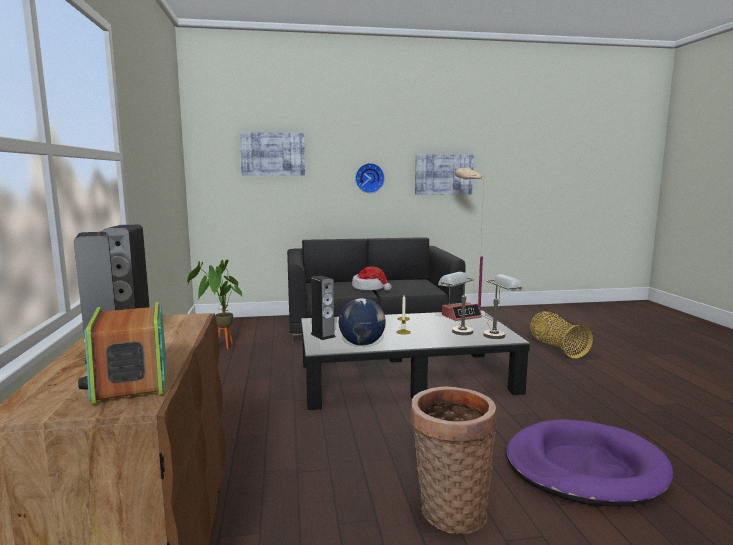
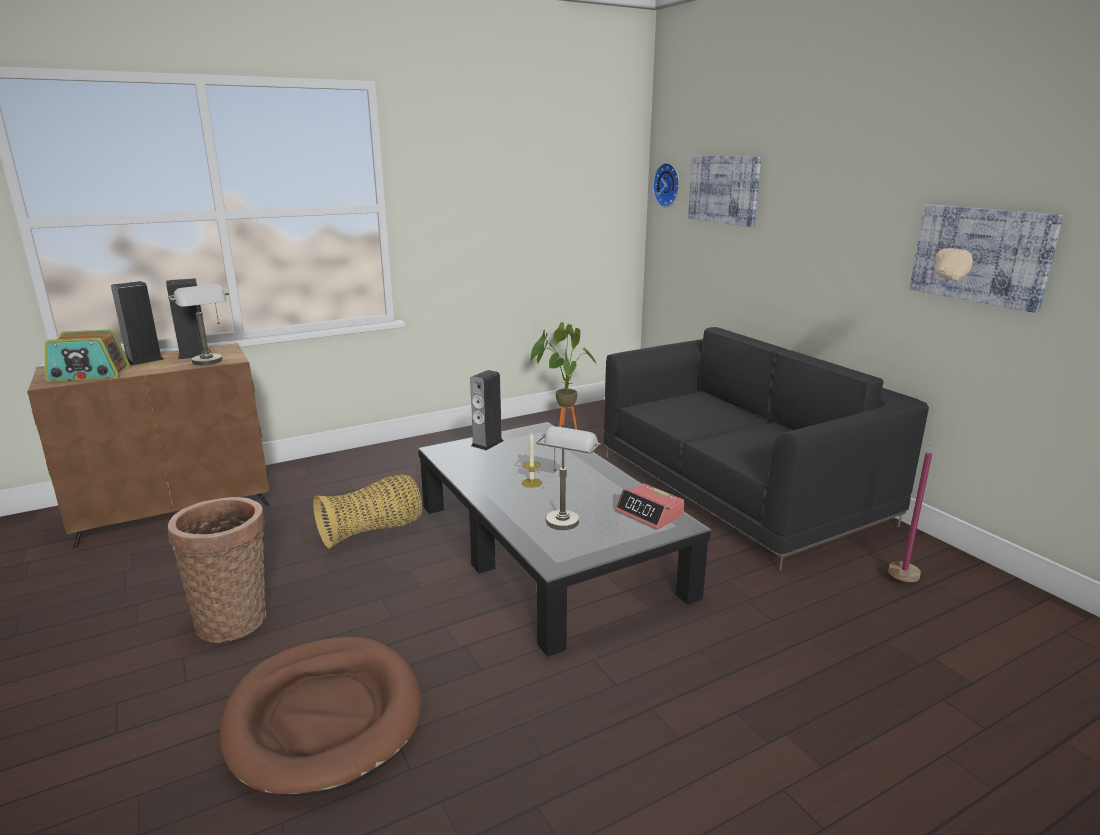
camera: 70 degrees right, 10 degrees up
(130, 379) = (89, 374): radio -> radio turned 150 degrees counterclockwise
(362, 344) = (467, 467): globe -> none
(369, 178) = (840, 243): wall clock -> wall clock (668, 185)
(370, 288) = (717, 427): hat -> none
(500, 334) = (570, 552): grey table lamp -> grey table lamp (211, 363)
(557, 348) = (829, 694): basket -> basket (373, 531)
(584, 467) = (324, 717): purple dog bed -> brown dog bed

